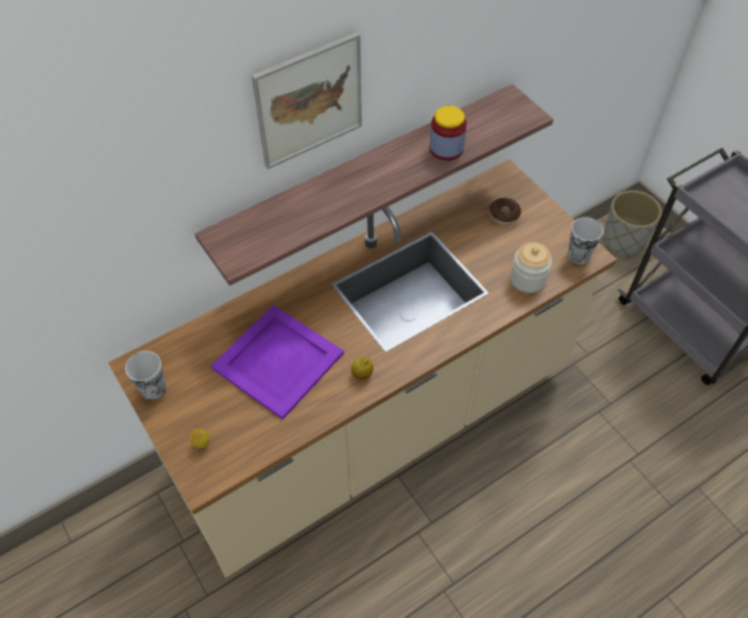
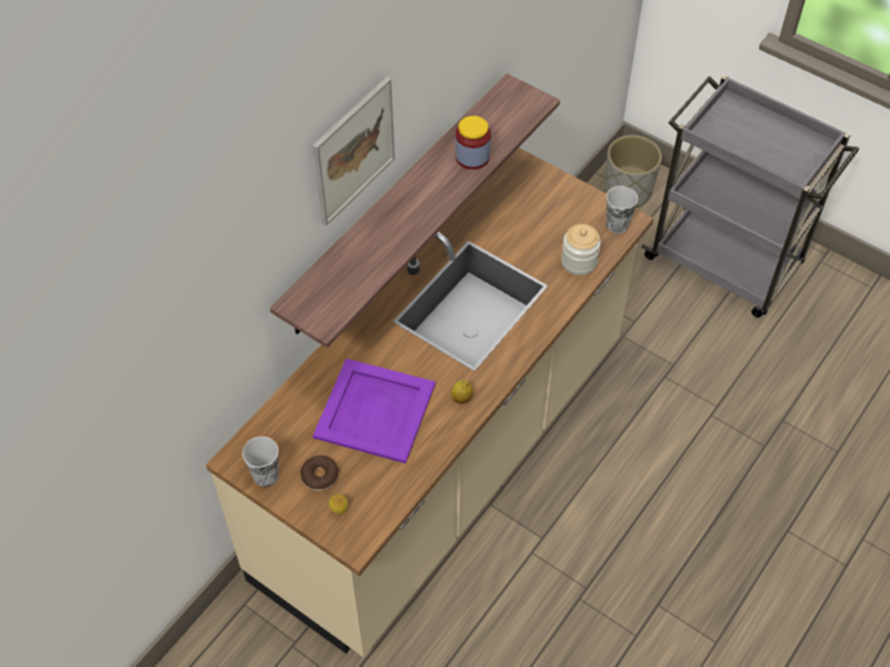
camera: 20 degrees left, 0 degrees up
(504, 214) = (531, 203): donut -> donut (320, 476)

